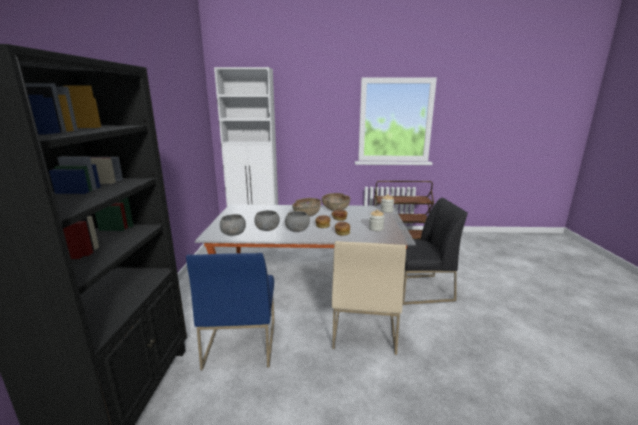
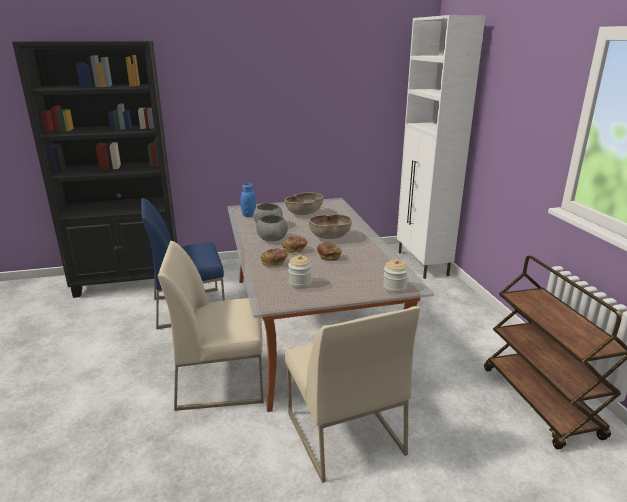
camera: 75 degrees right, 5 degrees up
(233, 233) = (249, 215): grey bowl -> blue jar
(336, 209) = (368, 251): brown bowl -> brown bowl (304, 213)
(419, 289) = (343, 432): black chair -> beige chair

